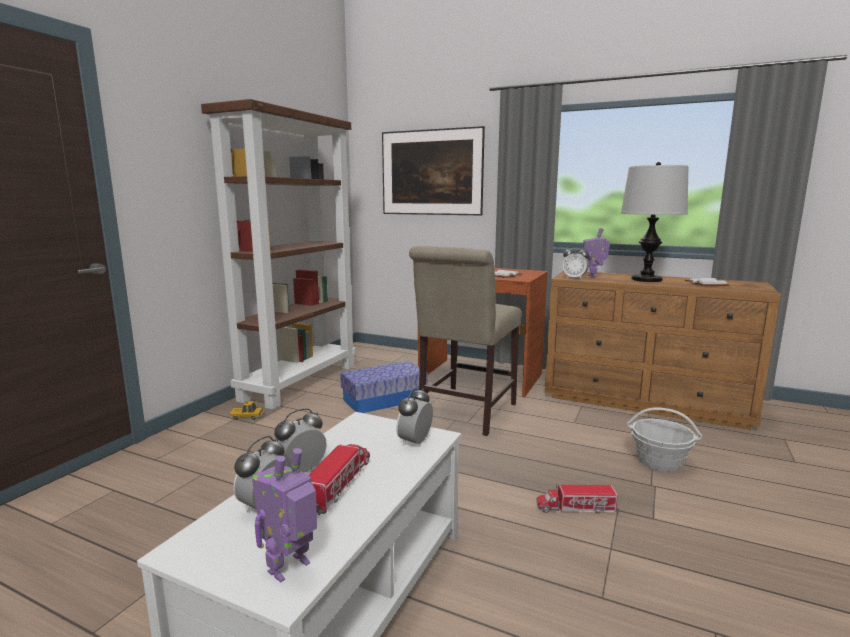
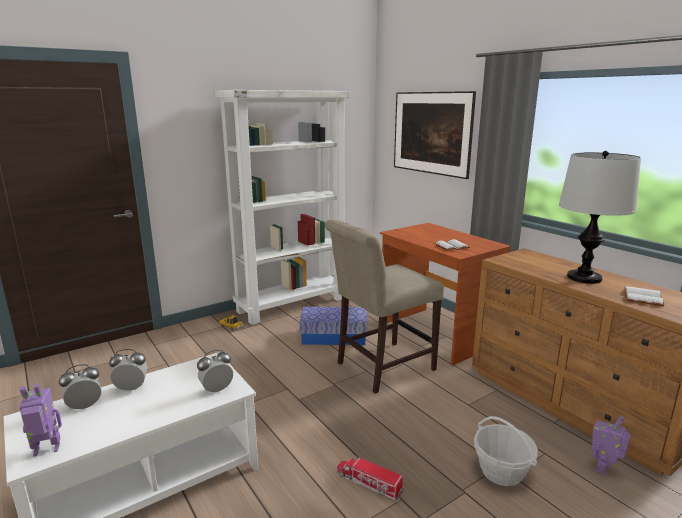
camera: 30 degrees right, 5 degrees up
(300, 381) = (292, 304): brown bookcase -> white bookcase
(339, 484) = (135, 406): toy truck -> none
(574, 278) = (506, 263): alarm clock -> none
(593, 276) = (534, 263): toy robot -> toy robot (604, 469)

